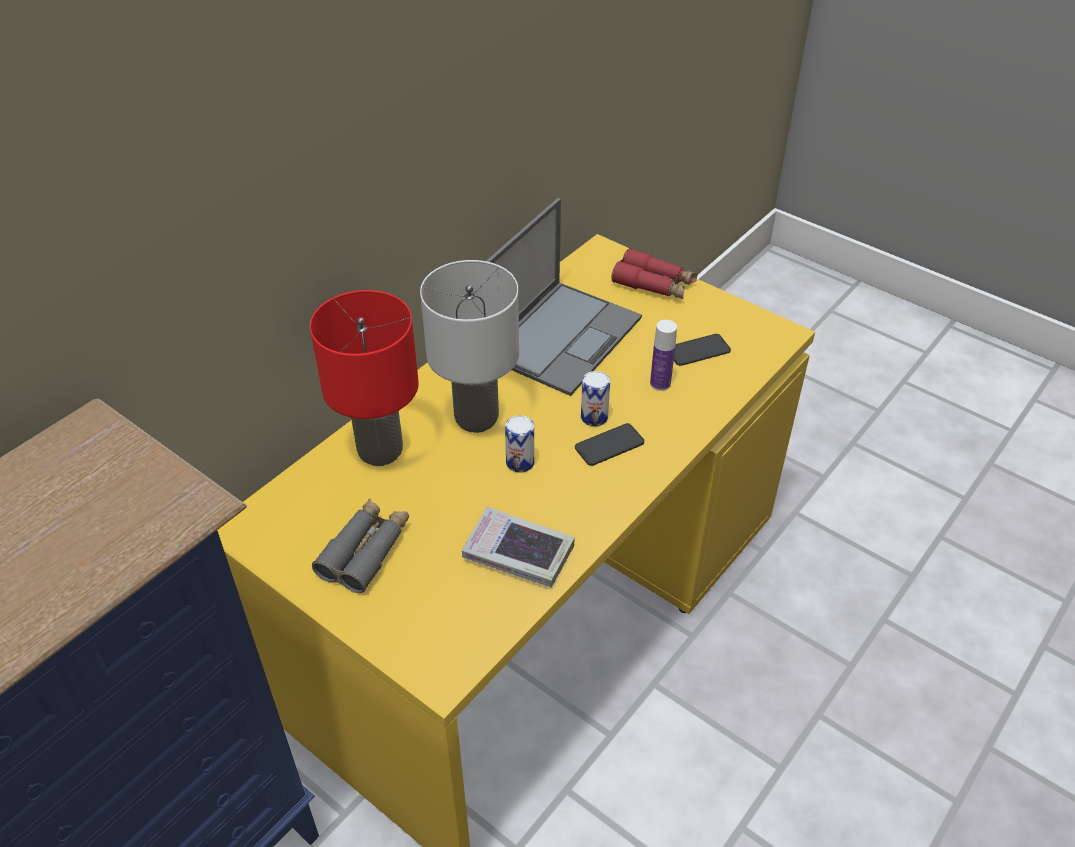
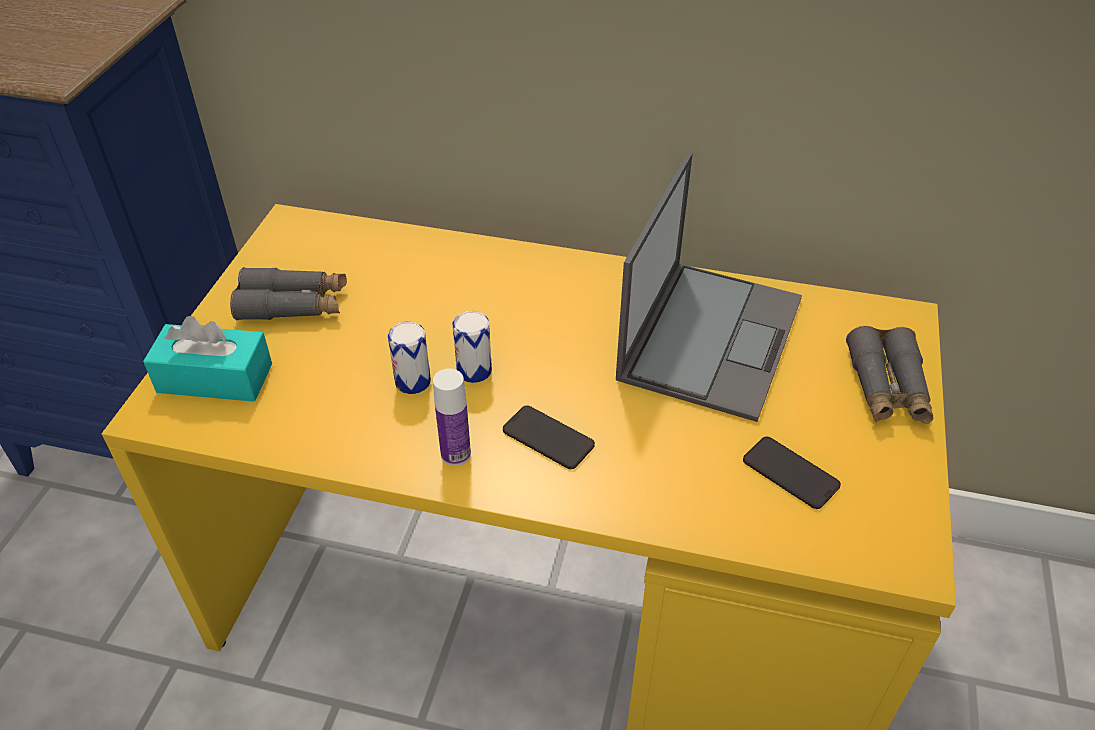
camera: 65 degrees right, 0 degrees up
(382, 453) = (429, 268): red table lamp -> none
(425, 623) = (215, 378): none -> turquoise tissue box
(475, 421) = (516, 315): white table lamp -> none
(518, 553) = (336, 414): book -> none
(563, 336) = (711, 336): laptop -> laptop turned 75 degrees counterclockwise
(594, 417) = (588, 409): can -> can (413, 381)
(654, 284) = (887, 387): red binoculars -> grey binoculars
(660, 383) = (693, 452): bottle -> bottle (455, 454)

